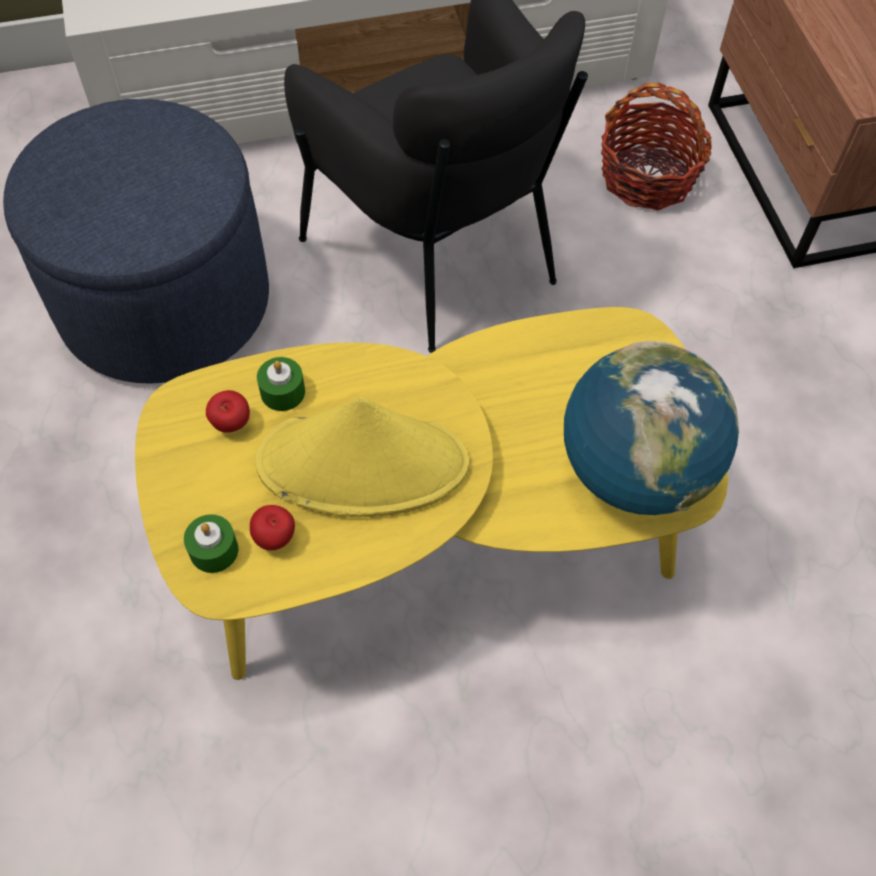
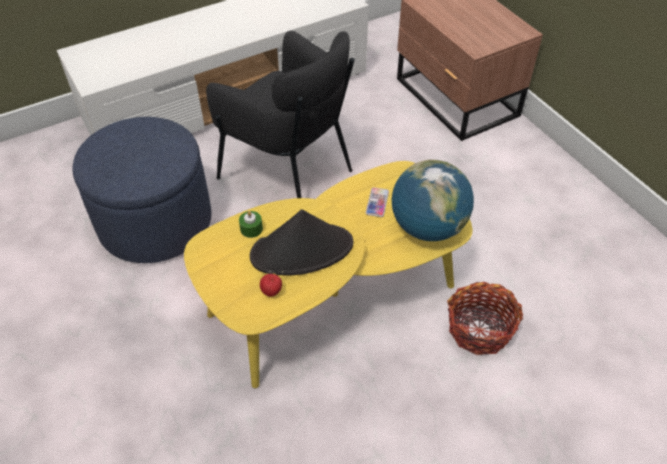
camera: 15 degrees left, 10 degrees down
(214, 550) = (243, 304): green candle -> none
(231, 425) = (231, 248): apple -> none
(364, 463) = (302, 250): yellow hat -> black hat
(552, 390) = (377, 202): none -> phone
(647, 177) = (379, 115): basket -> basket (479, 329)

